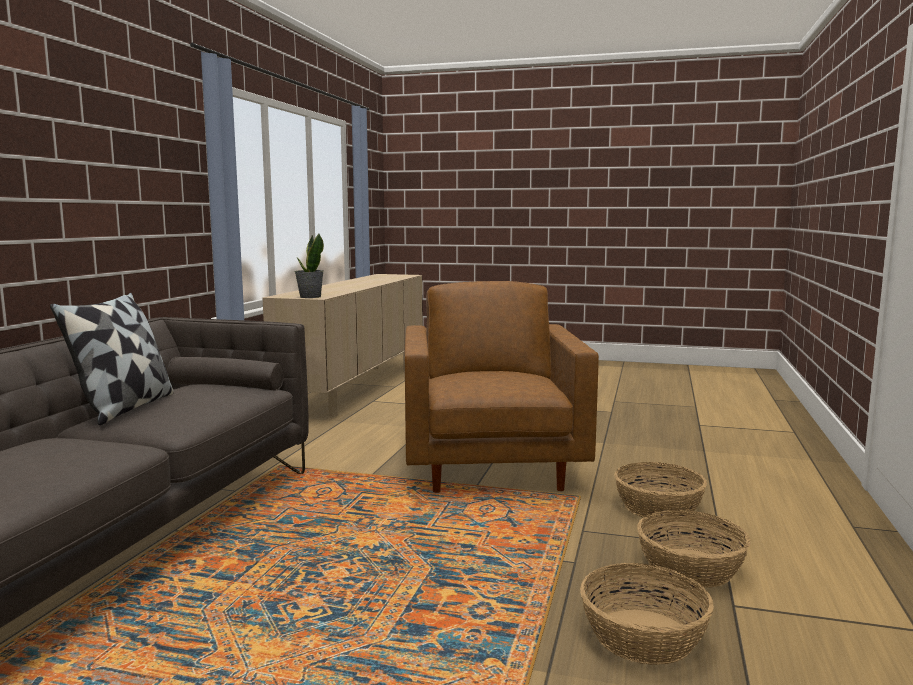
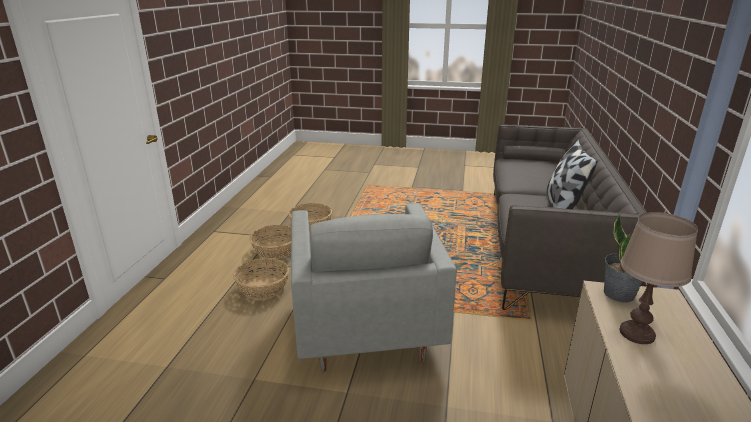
camera: 175 degrees right, 15 degrees up
(330, 292) = (636, 334): none -> brown table lamp
(492, 467) = (365, 327): brown armchair -> grey armchair

